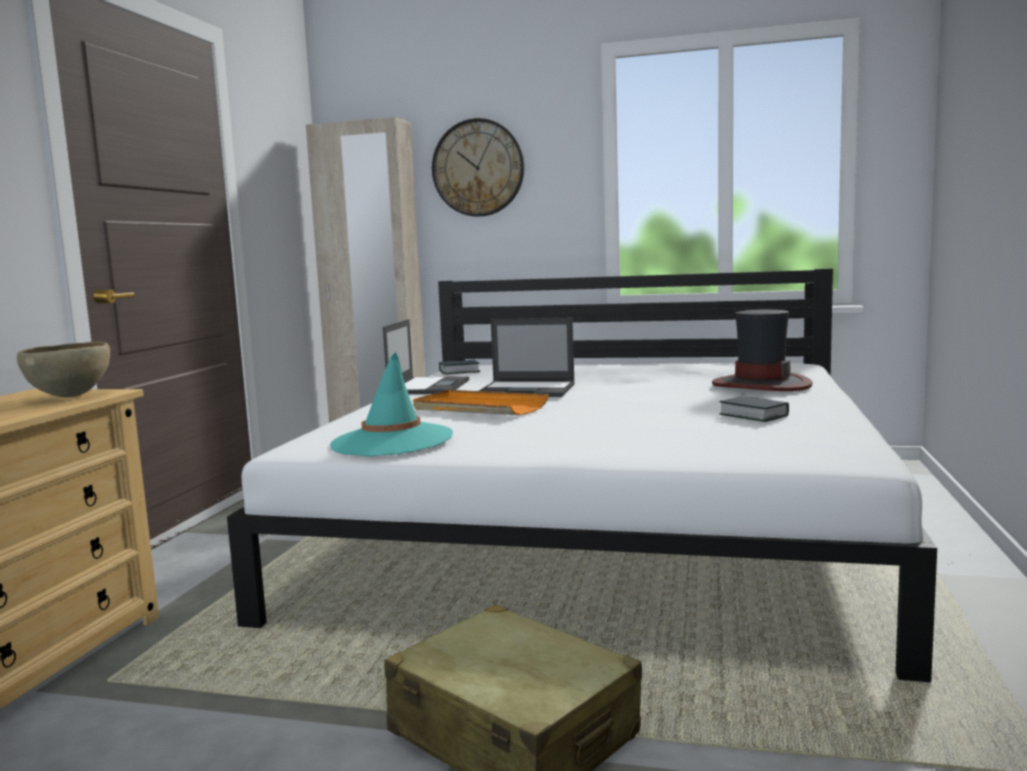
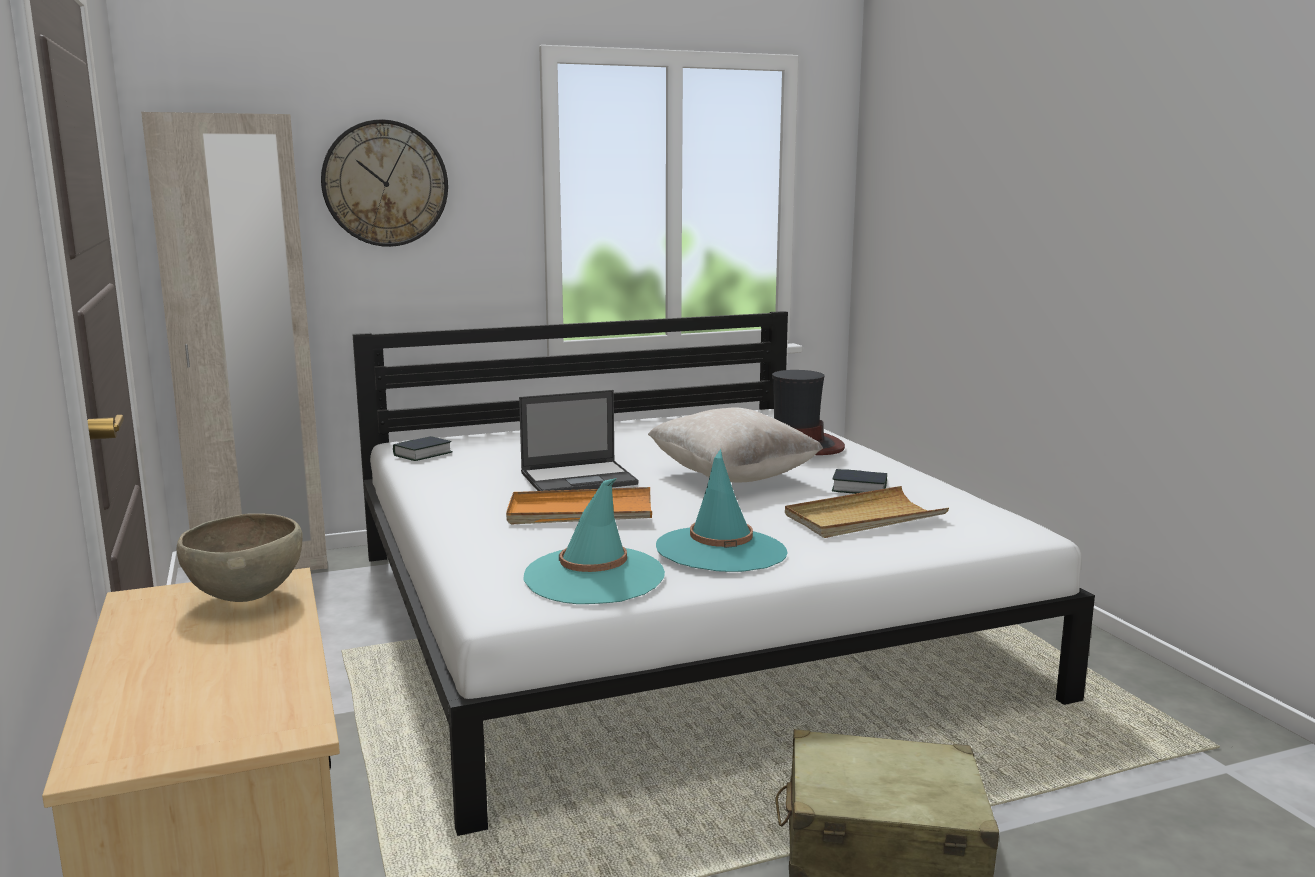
camera: 35 degrees left, 5 degrees up
(429, 386) = (440, 484): laptop -> none
(523, 439) = (721, 550): none -> turquoise hat
(650, 399) = (732, 478): none -> beige pillow
(704, 434) = (863, 518): none -> beige tray

